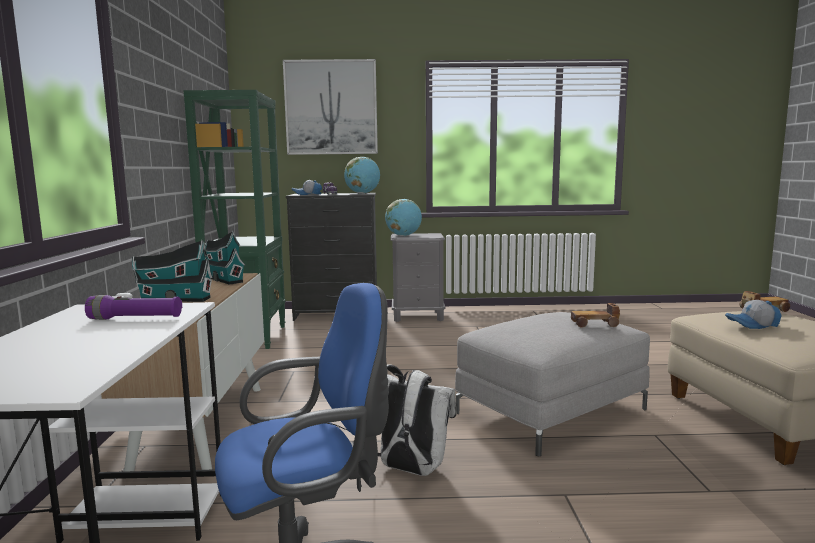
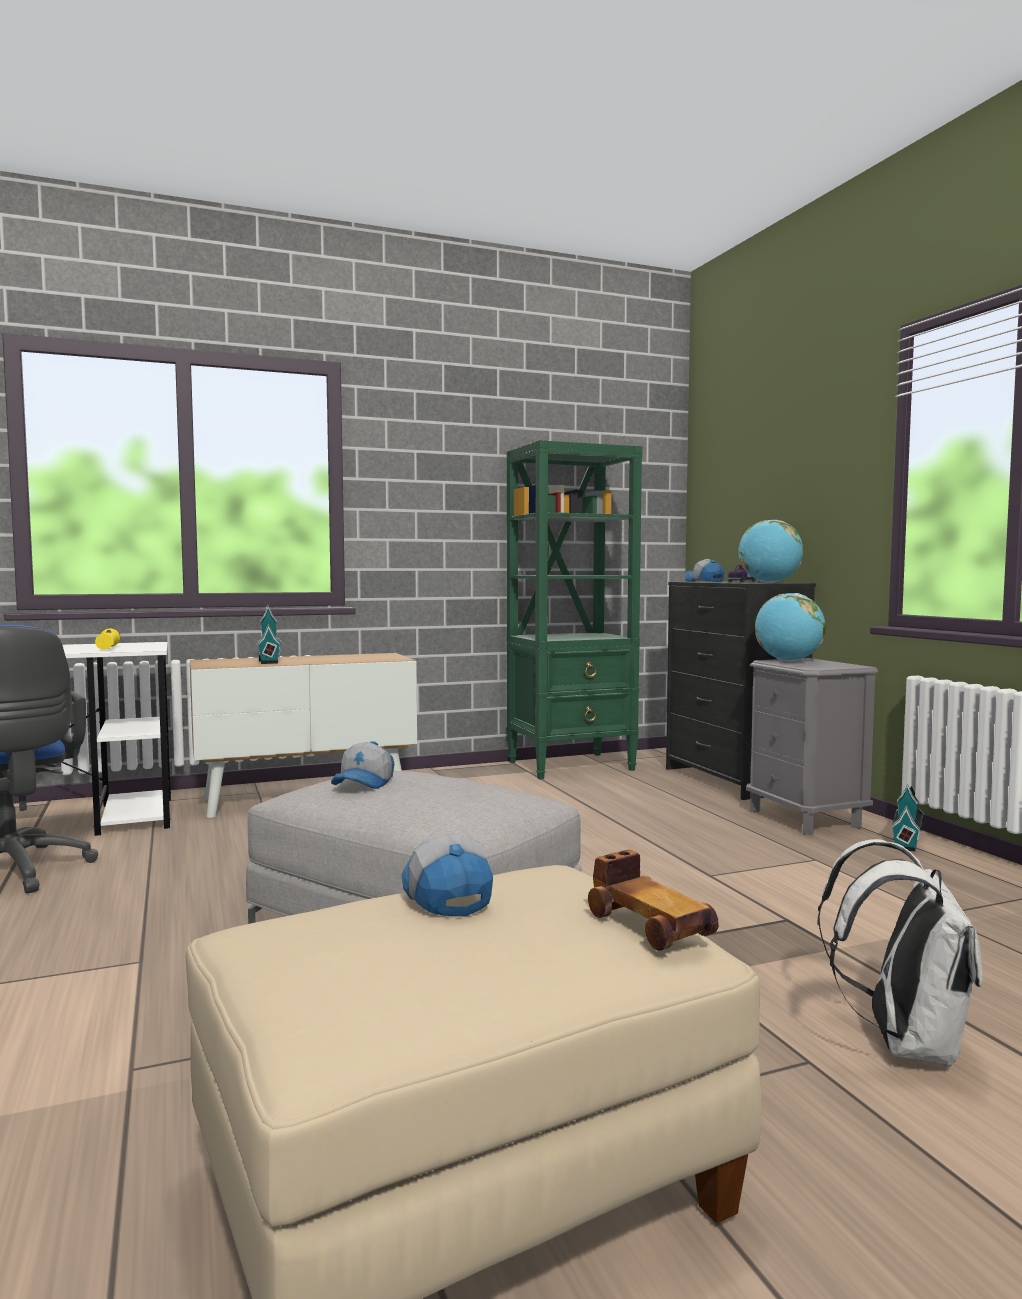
camera: 70 degrees right, 5 degrees down
(135, 319) = (108, 648): purple flashlight -> yellow flashlight
(222, 279) = (370, 658): toy house -> toy house (907, 839)
(331, 107) = (776, 442): picture -> none
(407, 469) = (211, 880): white backpack -> white backpack (904, 1043)
(540, 331) = (365, 783): none -> cap
(595, 324) = (422, 805): toy car -> none

